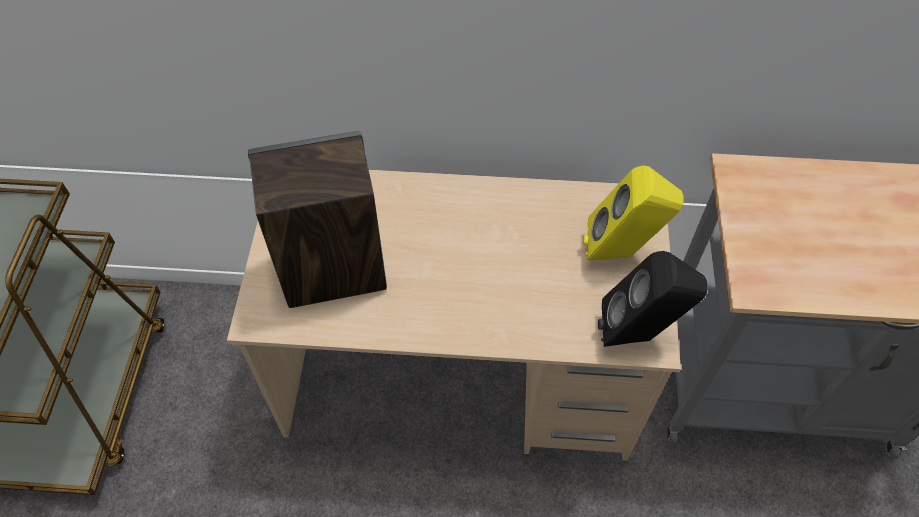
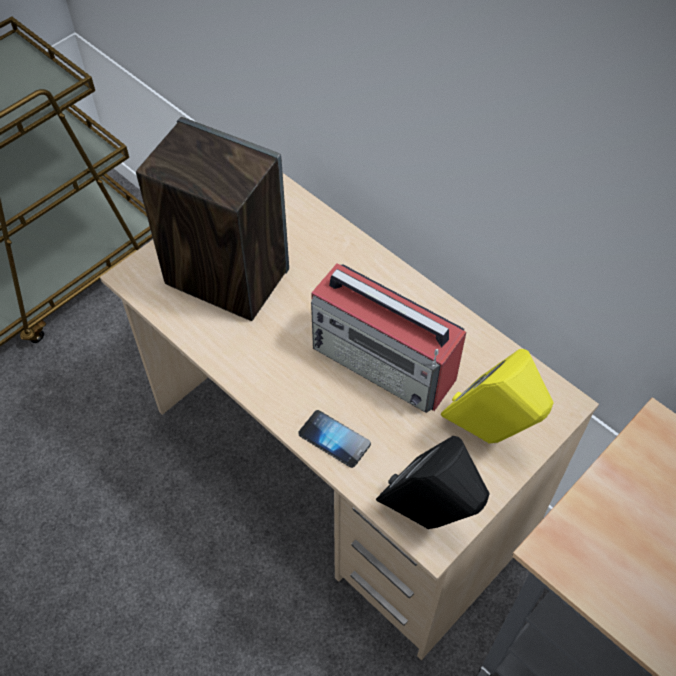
camera: 40 degrees right, 0 degrees up
(509, 253) = (385, 363): none -> radio
(528, 329) = (334, 439): none -> phone

